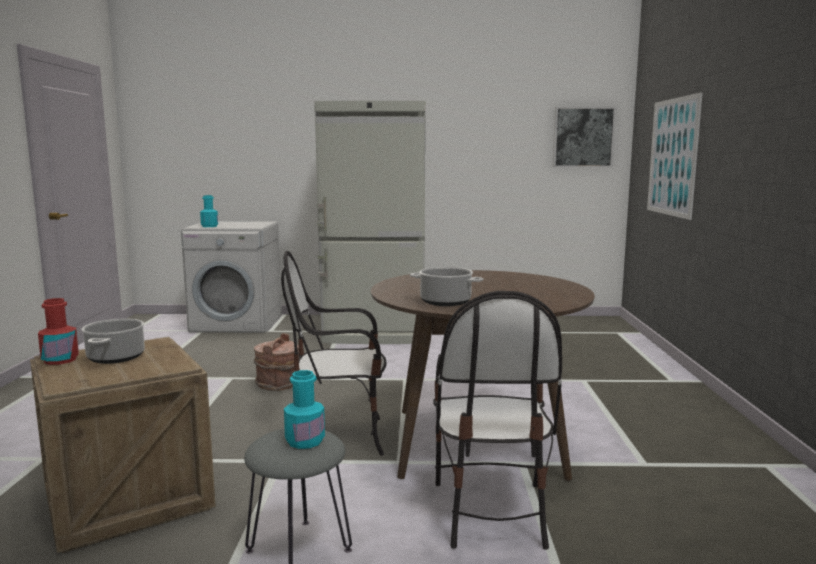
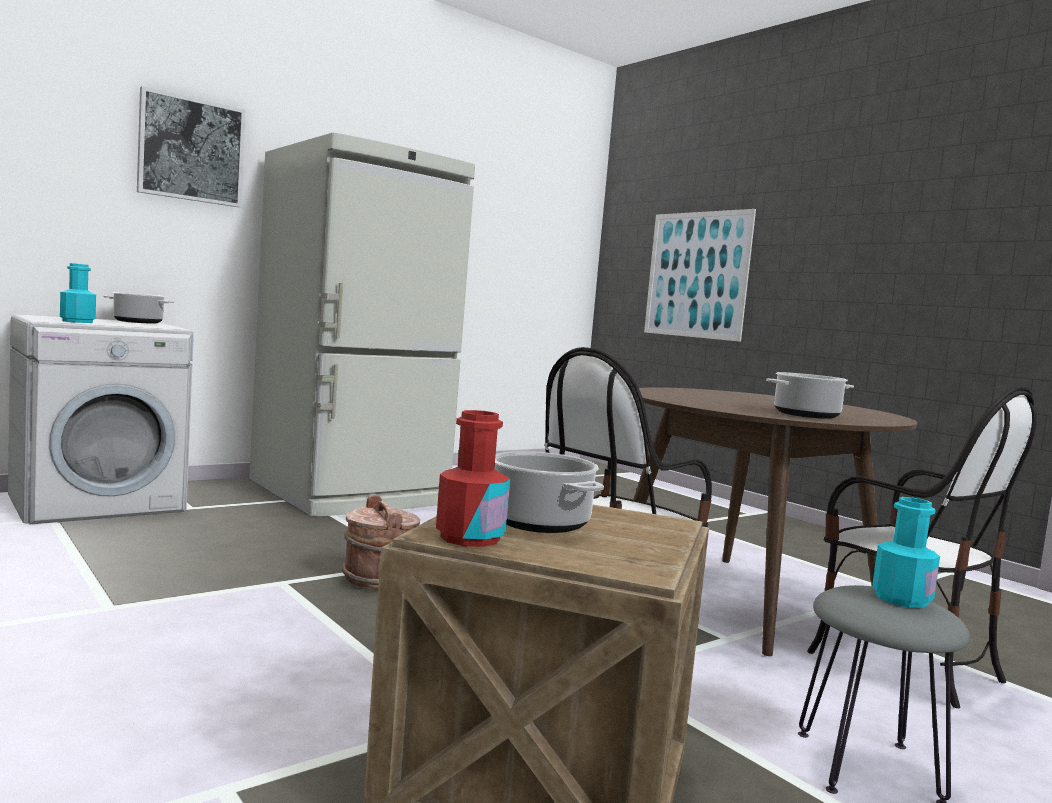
camera: 40 degrees left, 5 degrees down
(257, 222) = (139, 322): none -> cooking pot
(583, 137) = (558, 244): picture -> picture (191, 150)

